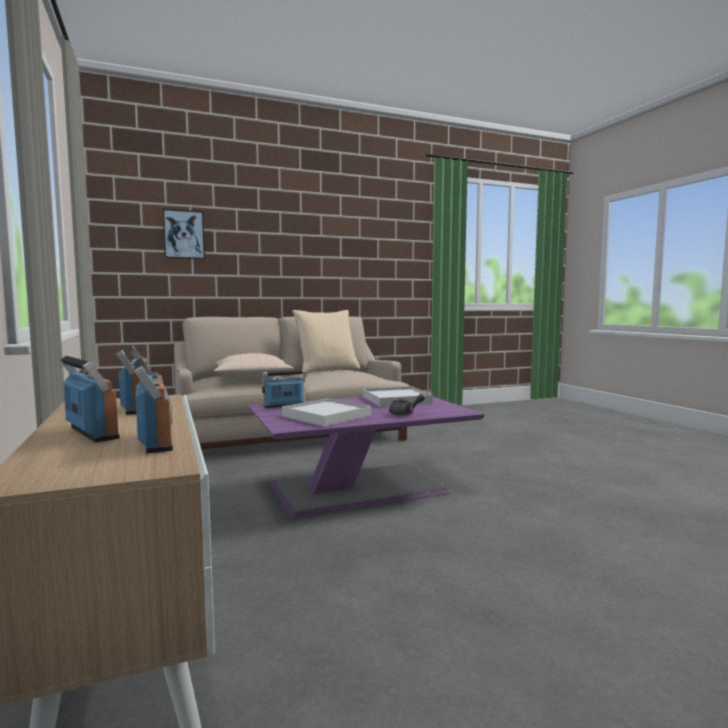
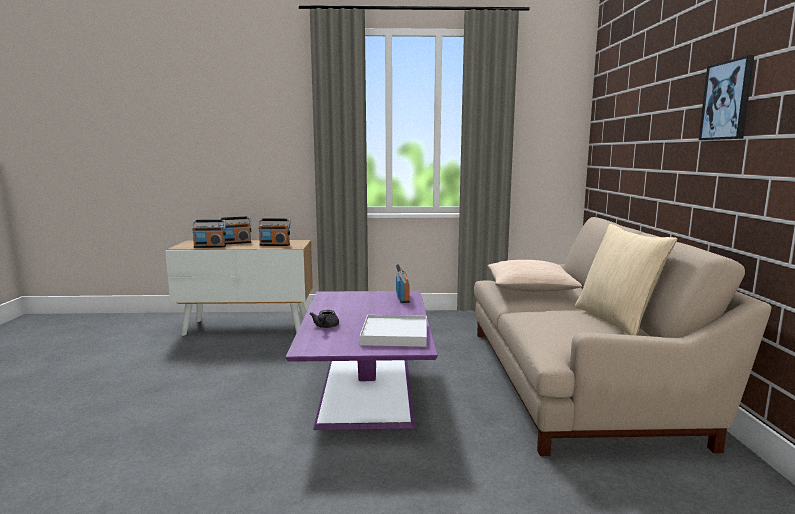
camera: 110 degrees right, 5 degrees up
(184, 234) = (630, 123): picture -> picture (727, 100)
(326, 415) = (350, 305): white tray -> none

